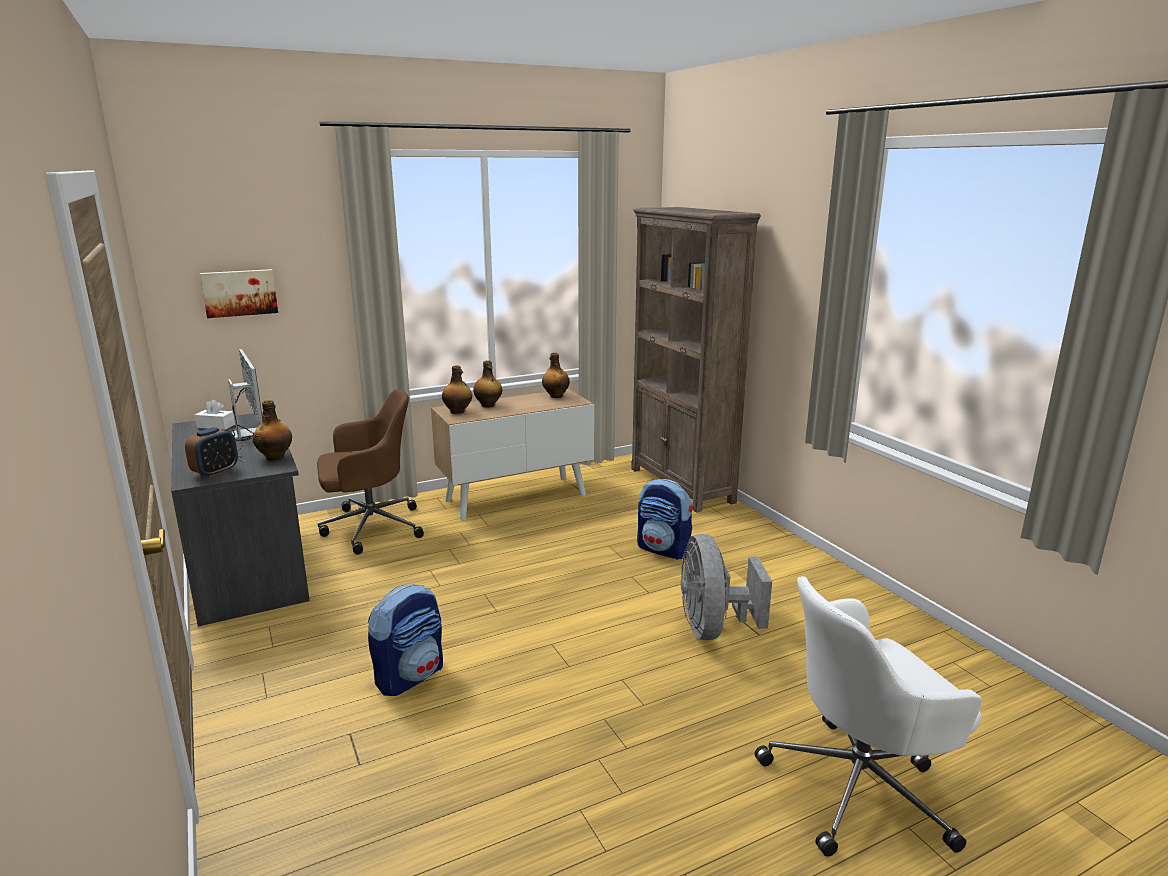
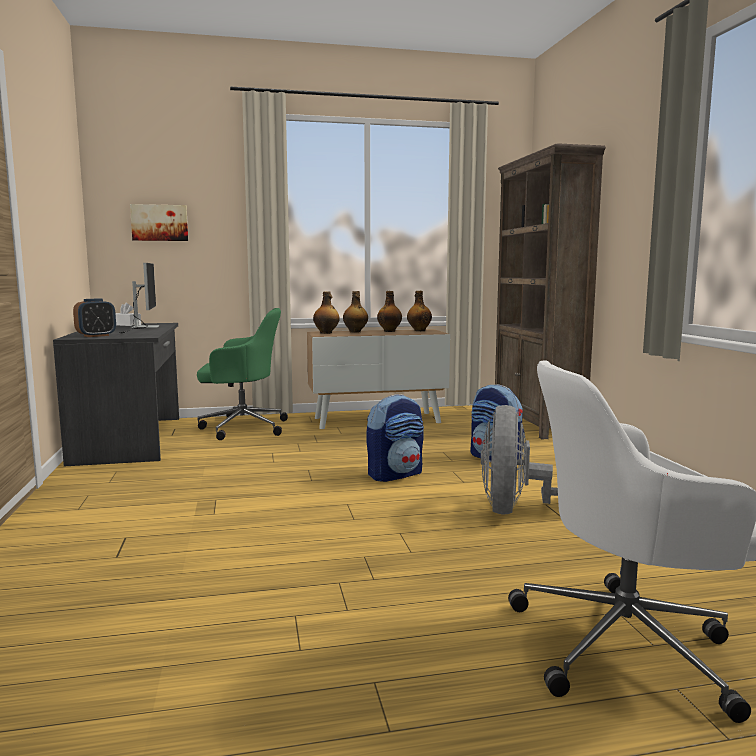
camera: 15 degrees right, 10 degrees down
(276, 457) = (149, 333): bottle -> bottle (389, 331)
(370, 527) = (241, 427): brown office chair -> green office chair
(410, 676) = (205, 509): backpack -> backpack (395, 474)

